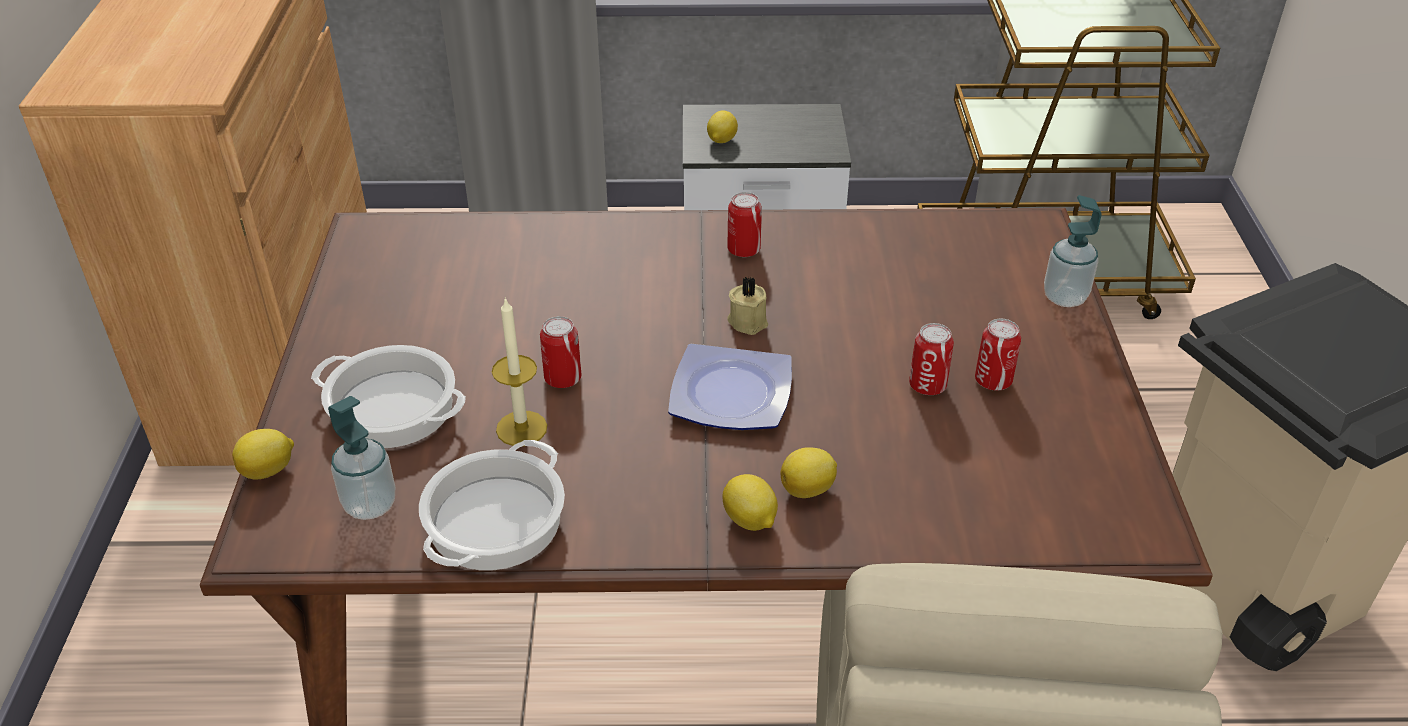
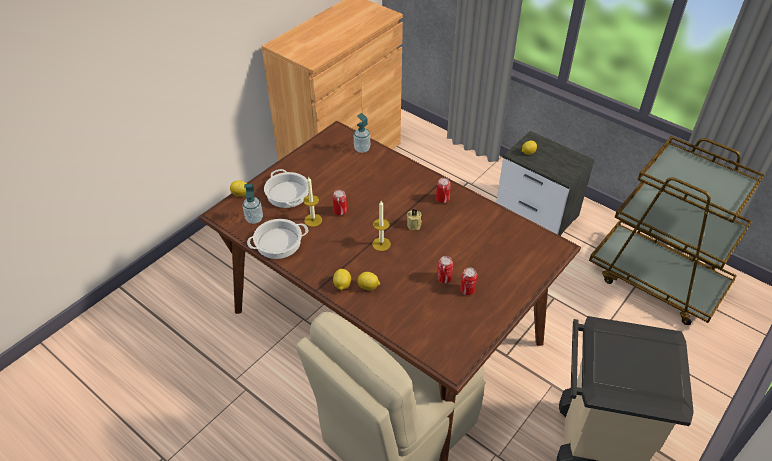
camera: 40 degrees right, 5 degrees up
(729, 393) = (381, 244): plate -> candle
(1064, 297) = (531, 278): soap dispenser -> soap dispenser (362, 149)

